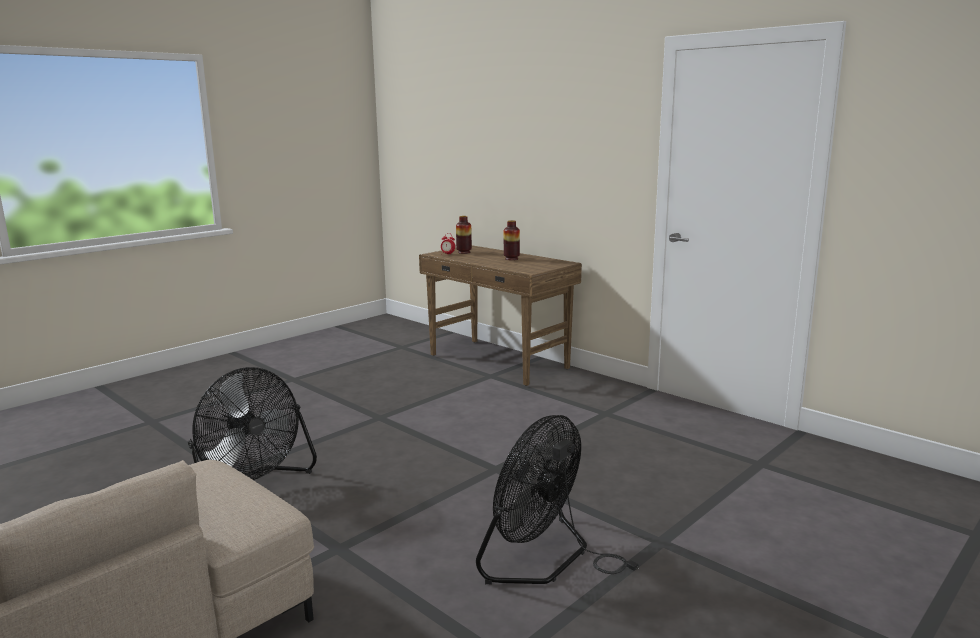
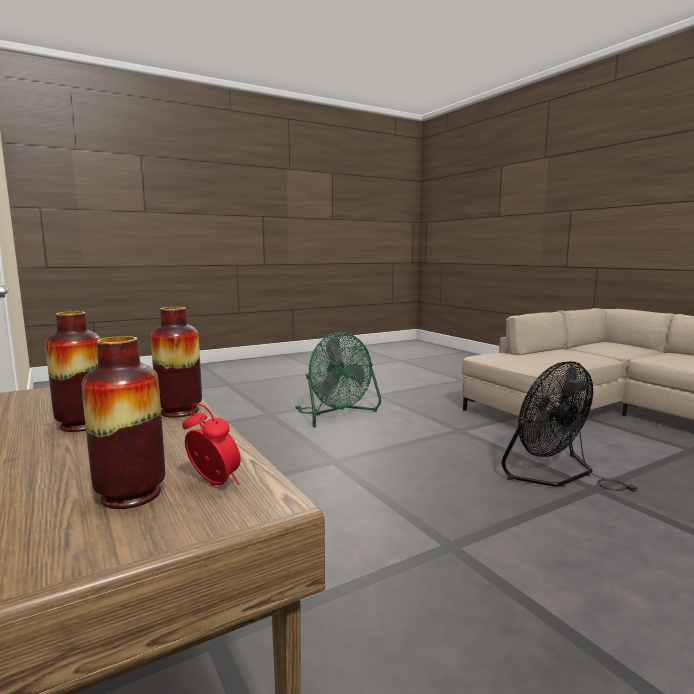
camera: 165 degrees left, 5 degrees down
(488, 263) = (180, 411): none -> vase
(553, 557) = (334, 415): black fan -> green fan

